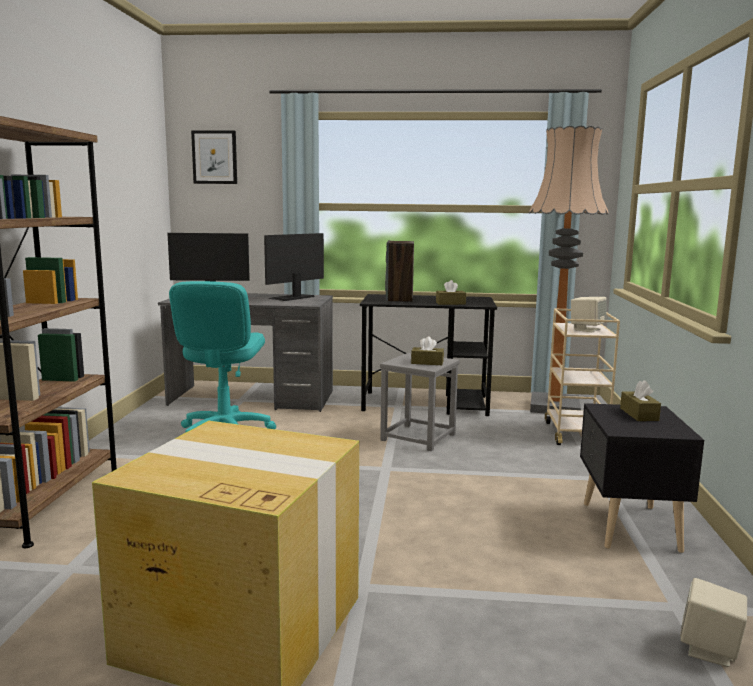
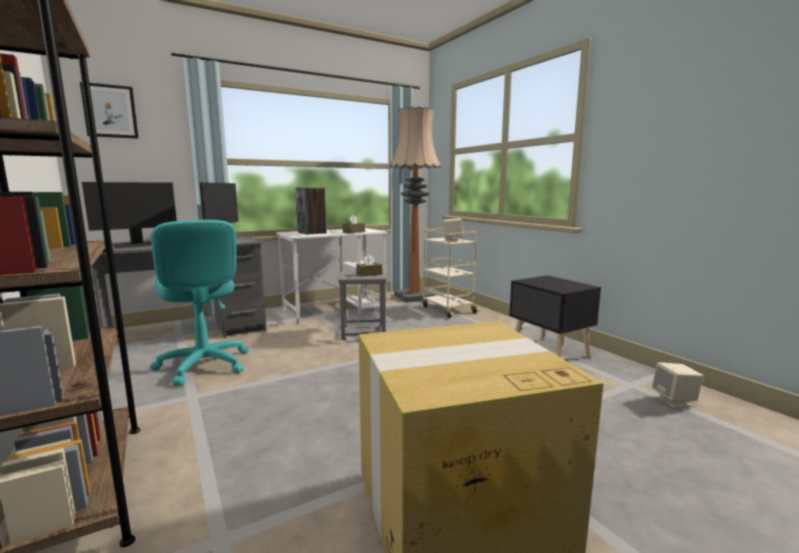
camera: 35 degrees left, 0 degrees up
(426, 403) = (335, 310): black desk -> white desk
(639, 414) = (548, 281): brown tissue box -> none

